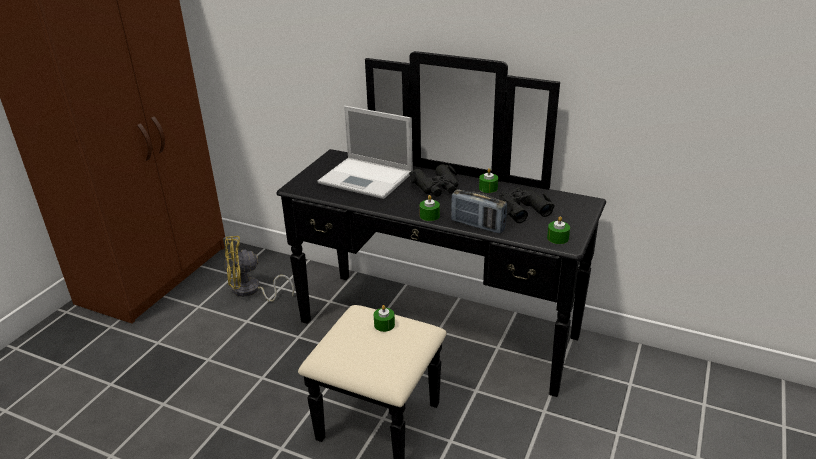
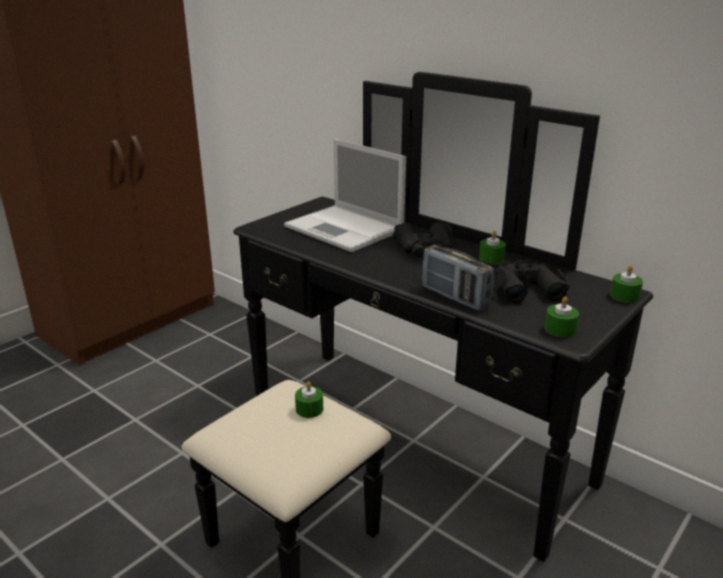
camera: 15 degrees right, 5 degrees down
(251, 291) = (218, 354): yellow fan -> none
(429, 216) = (397, 278): green candle -> green candle (624, 296)

